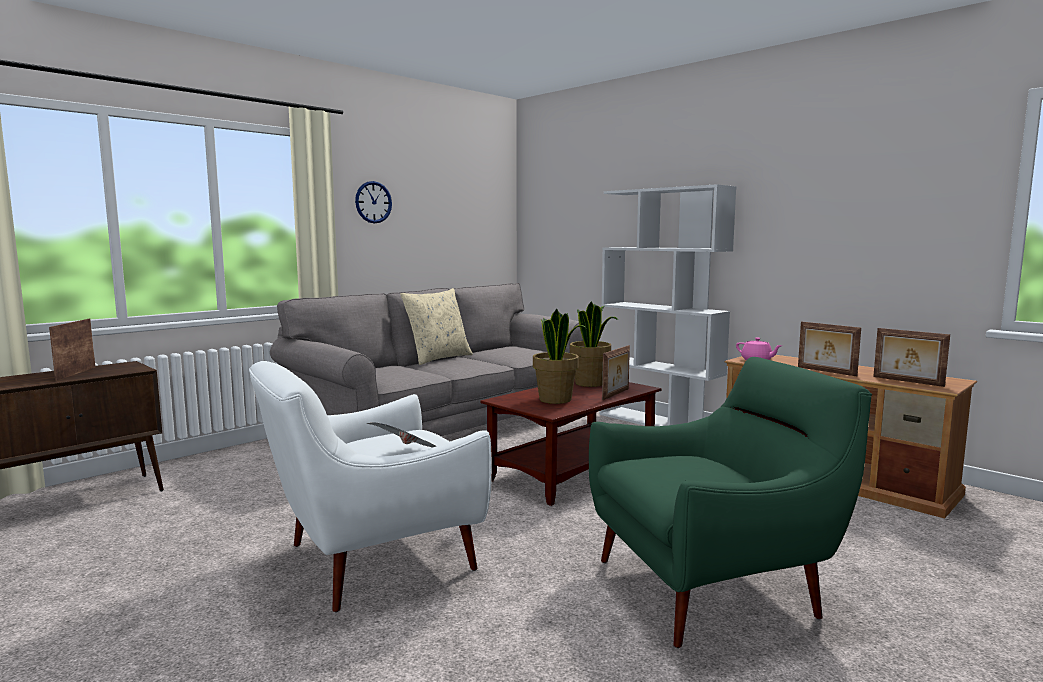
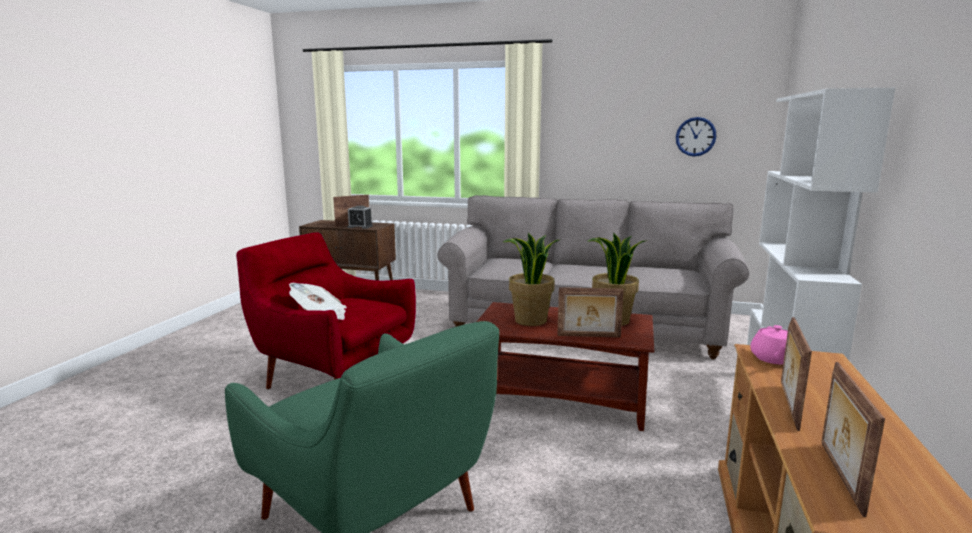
camera: 60 degrees right, 5 degrees up
(106, 372) = (360, 227): none -> alarm clock
(371, 560) = (333, 377): white armchair -> red armchair
(373, 202) = (587, 116): wall clock -> wall clock (695, 136)
(438, 358) = (591, 264): beige pillow -> none

